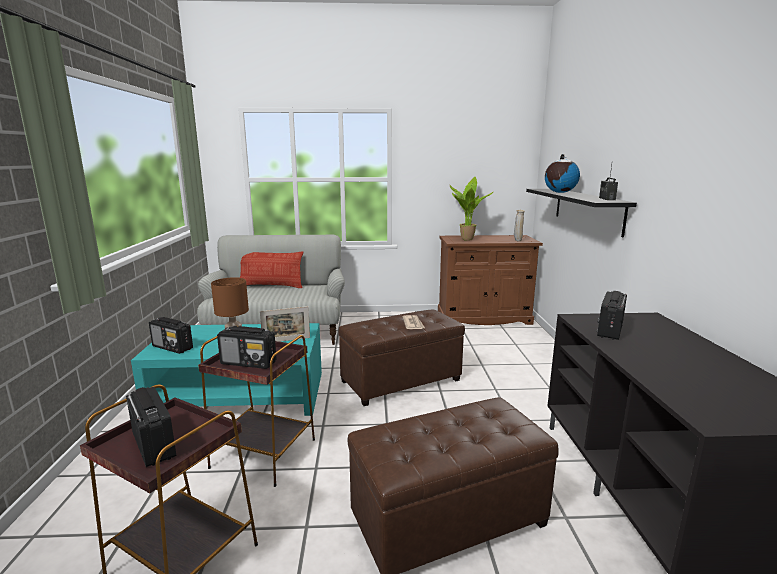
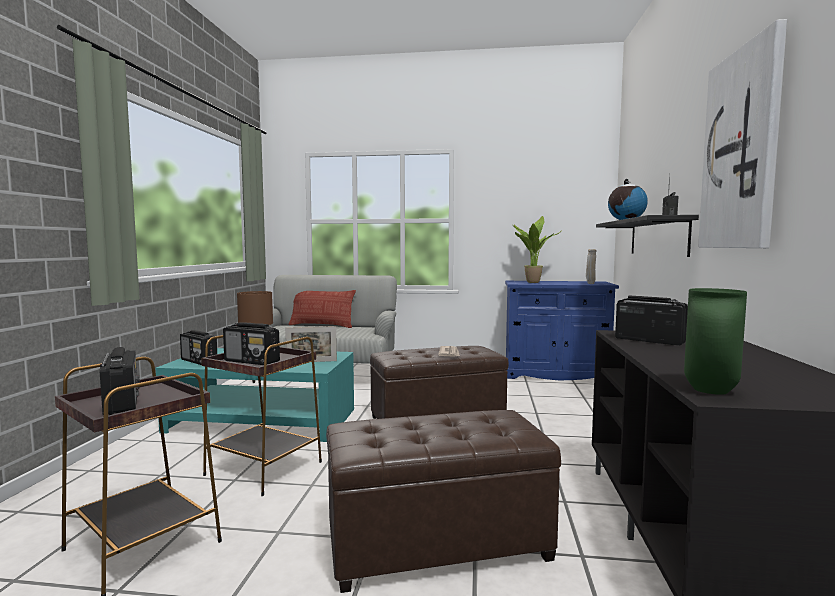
camera: 10 degrees right, 10 degrees down
(483, 318) = (555, 374): brown cabinet -> blue cabinet
(610, 330) = (648, 340): radio -> radio turned 90 degrees clockwise
(691, 158) = (742, 149): none -> picture
(700, 411) = (708, 390): none -> green vase

